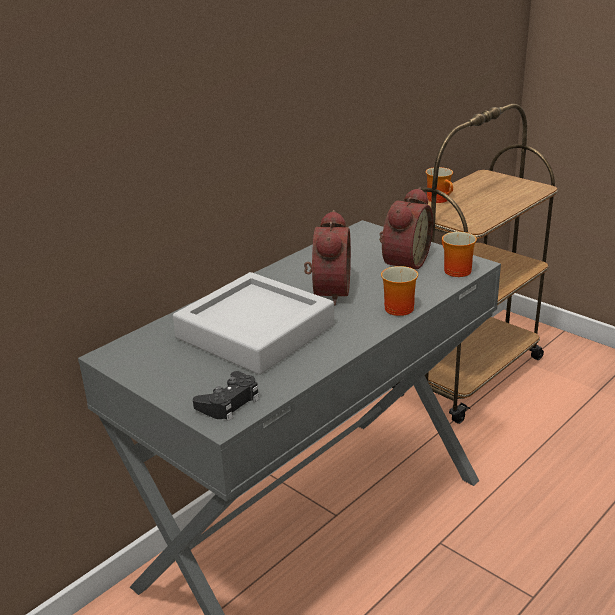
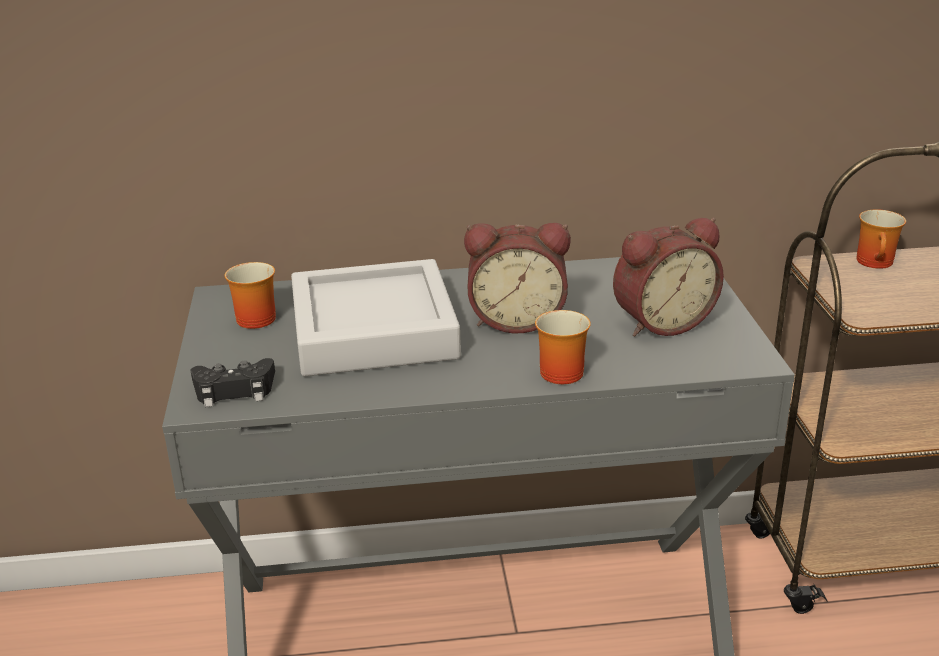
camera: 40 degrees right, 0 degrees up
(327, 292) = (517, 319): alarm clock -> alarm clock turned 45 degrees clockwise
(453, 270) = (711, 356): mug -> mug (255, 317)

